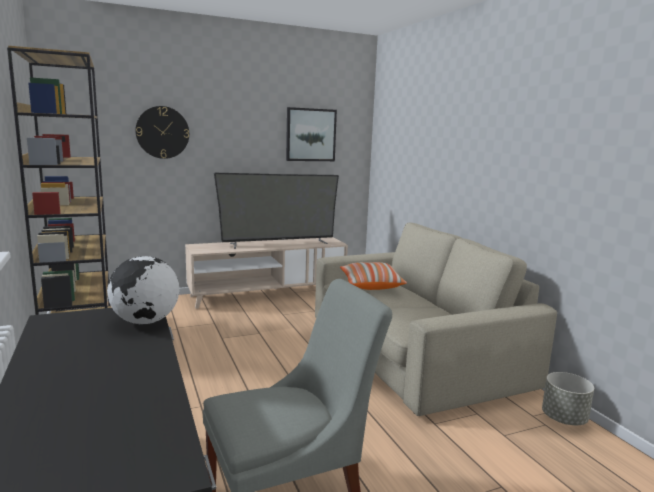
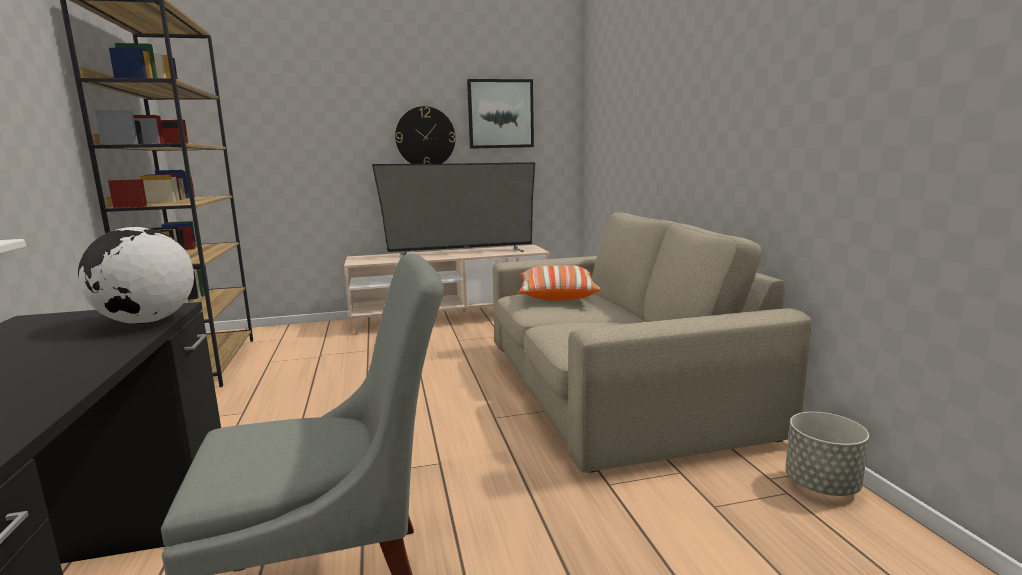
camera: 10 degrees right, 0 degrees up
(162, 132) = (311, 118): wall clock -> wall clock (425, 137)

